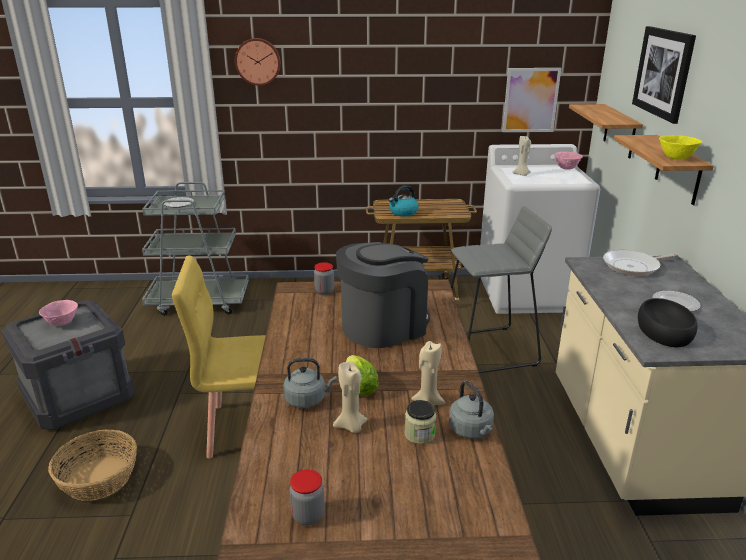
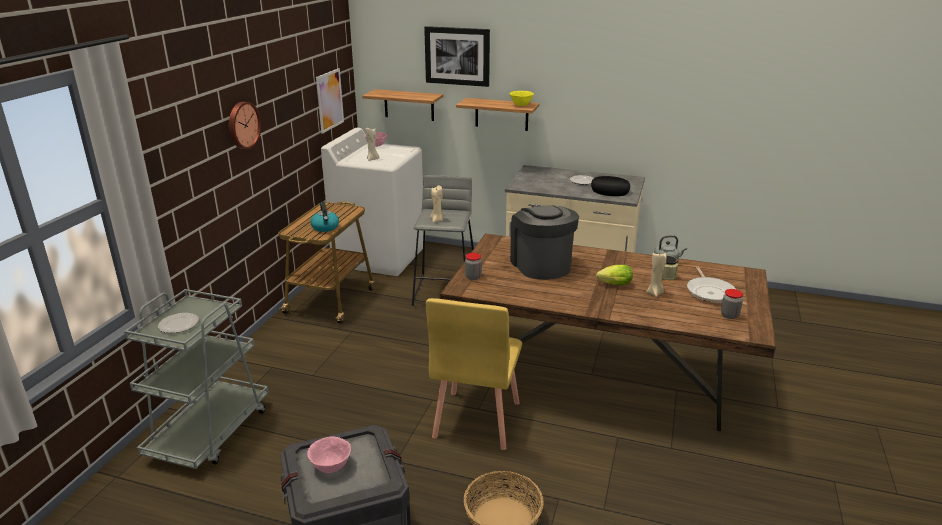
camera: 70 degrees left, 0 degrees up
(258, 61) = (161, 127): wall clock -> wall clock (242, 125)
(307, 399) = (622, 302): grey kettle -> none
(428, 402) = (636, 268): beige candle -> beige candle (437, 220)
(633, 266) = (531, 177): frying pan -> frying pan (709, 292)

